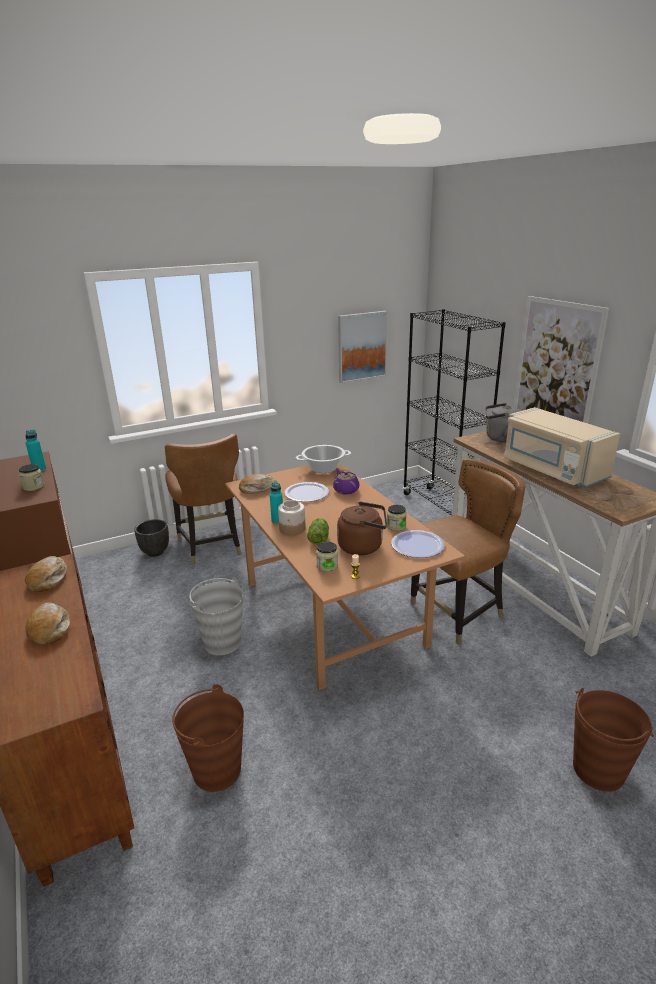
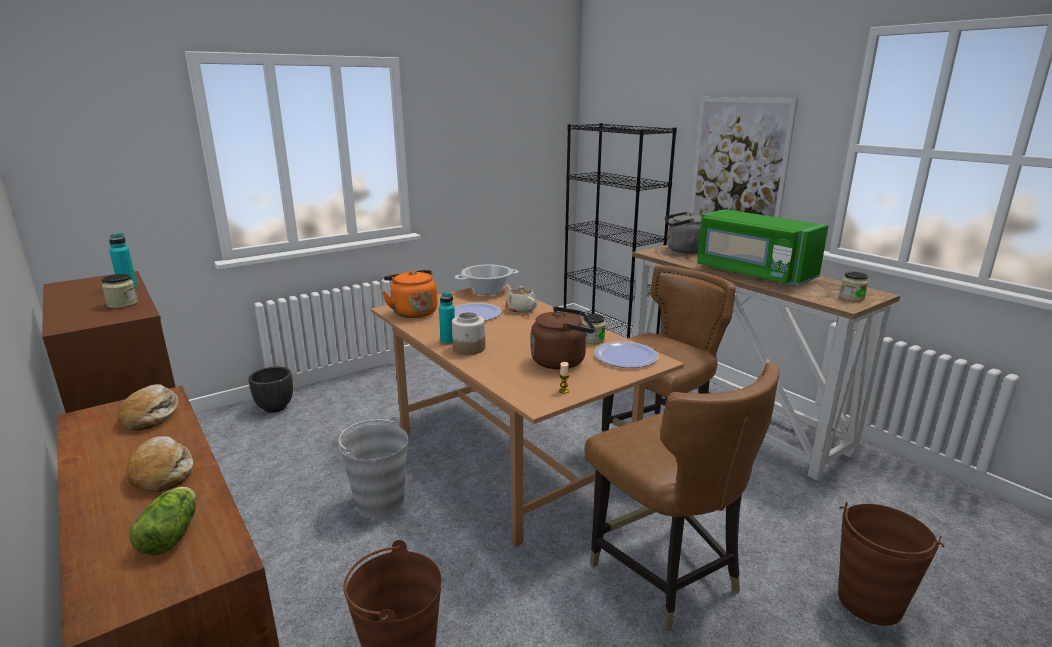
camera: 10 degrees left, 5 degrees down
(211, 546) = (347, 397): brown chair -> brown chair (666, 575)
(257, 488) = (413, 312): bread -> orange kettle
(319, 537) = (505, 355): lettuce -> lettuce (173, 533)
(327, 566) = (525, 382): jar -> jar (851, 298)
(345, 490) = (520, 309): purple teapot -> beige teapot
(362, 346) = (513, 164): picture -> none
(552, 469) = (753, 274): beige microwave -> green microwave

